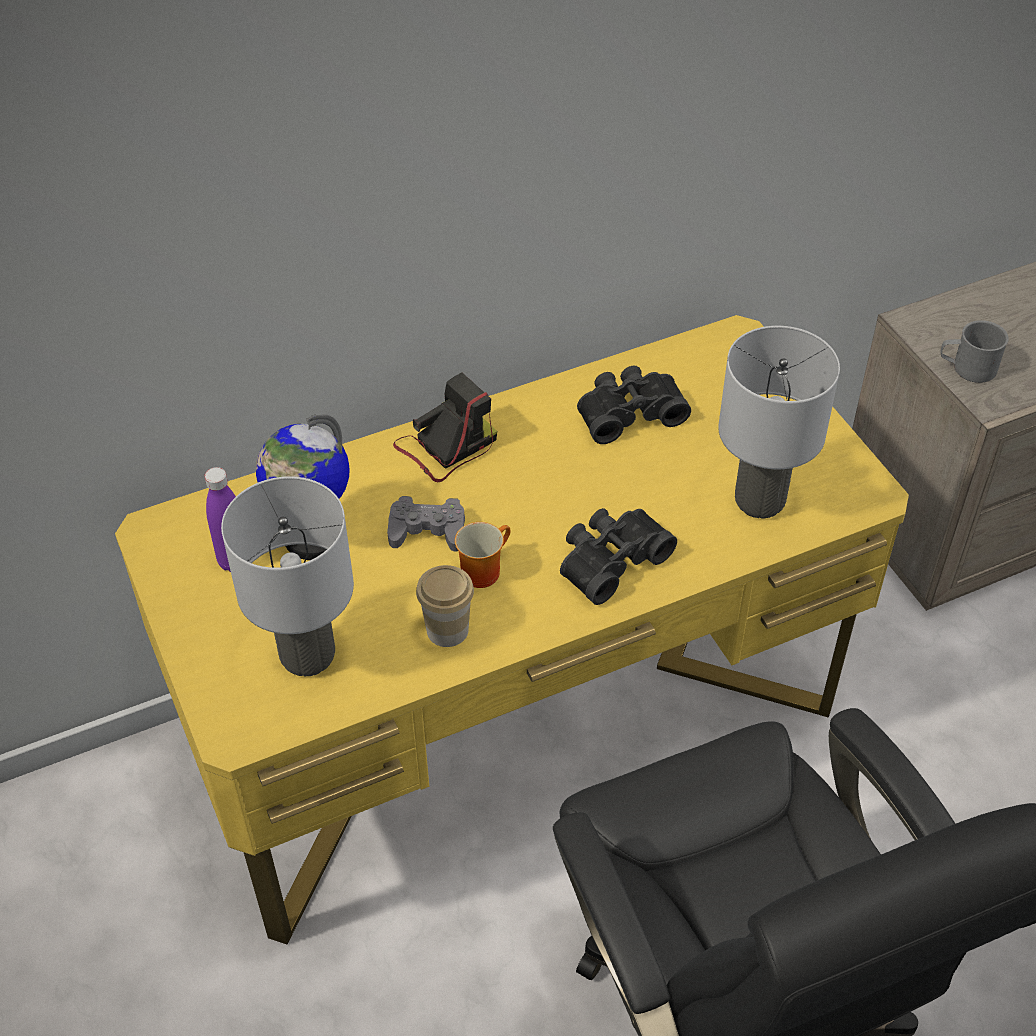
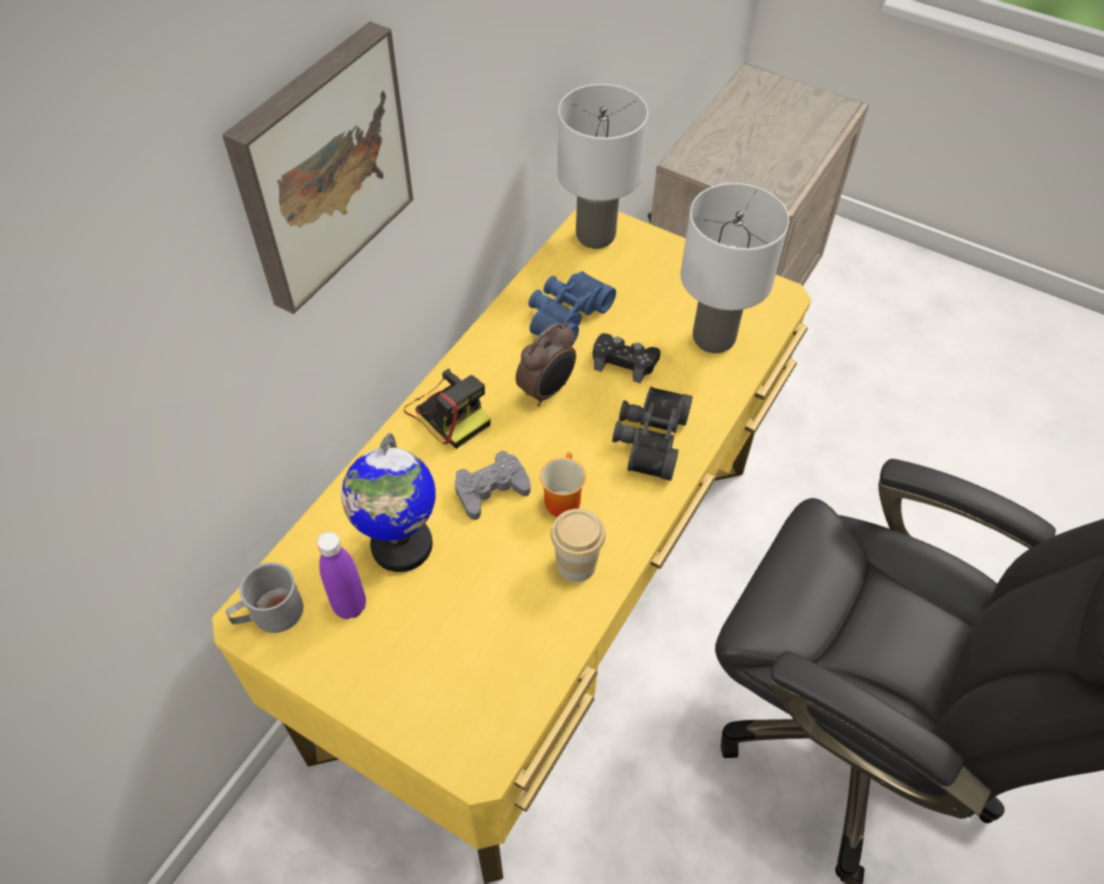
camera: 35 degrees left, 5 degrees up
(309, 654) = (482, 651): white table lamp -> white table lamp (594, 236)
(353, 149) = (320, 167): none -> picture
(446, 447) = (448, 412): camera -> camera turned 120 degrees clockwise
(552, 471) = (547, 391): none -> alarm clock
(629, 412) = (565, 316): black binoculars -> blue binoculars
(649, 480) = (624, 362): none -> black game controller
(967, 368) = (744, 179): grey mug -> grey mug (269, 614)

